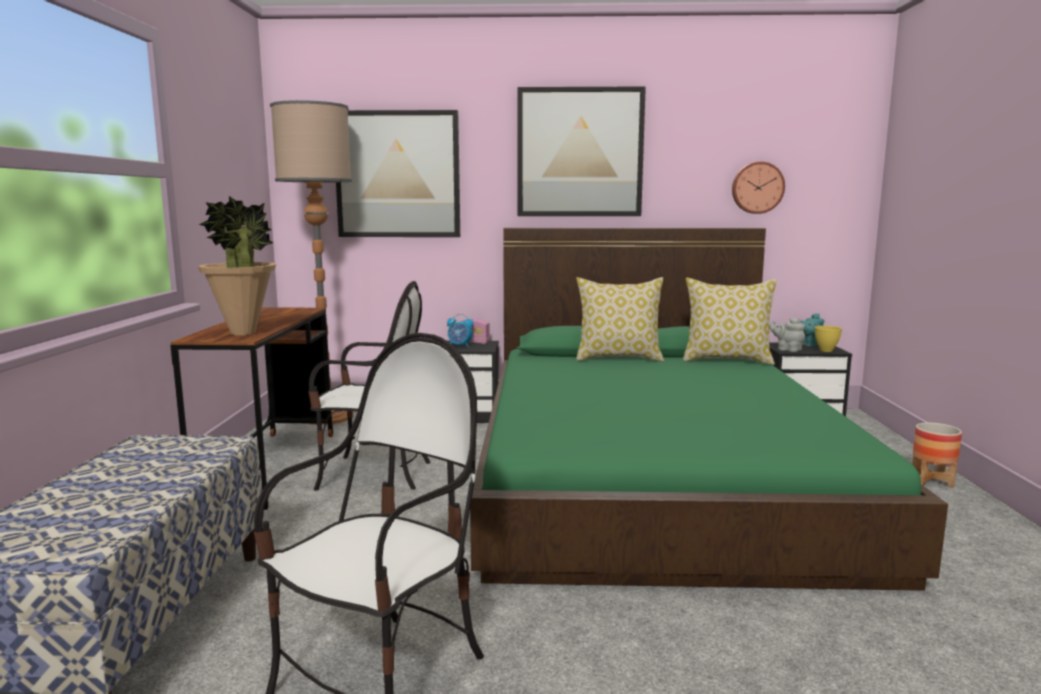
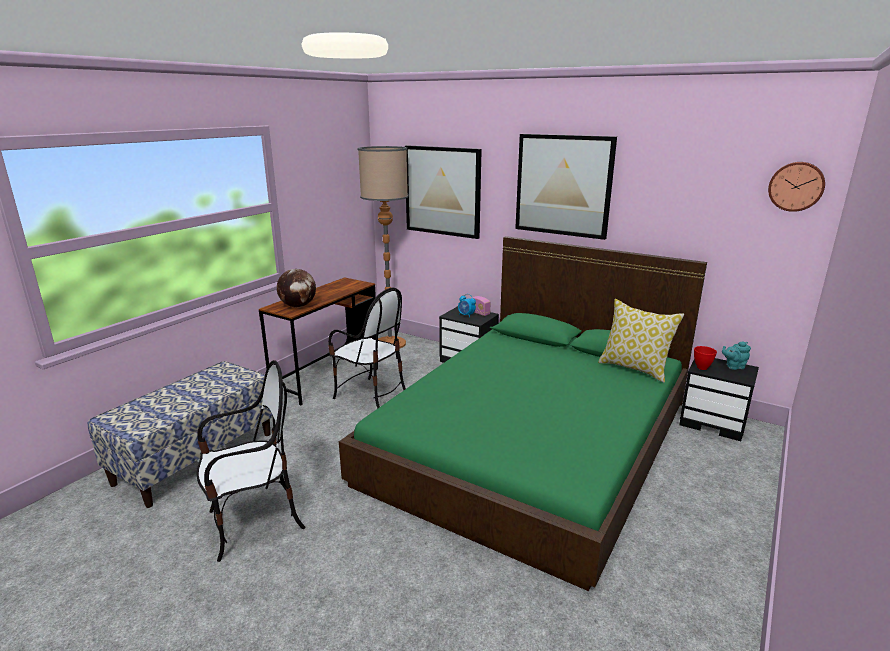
camera: 30 degrees right, 10 degrees up
(243, 333) = (298, 306): potted plant -> globe
(619, 358) = (556, 349): pillow -> none
(757, 188) = (707, 226): wall clock -> wall clock (796, 186)
(787, 349) = (702, 368): grey teapot -> red bowl
(825, 350) = (735, 376): yellow bowl -> none
(932, 481) = (737, 514): planter -> none

